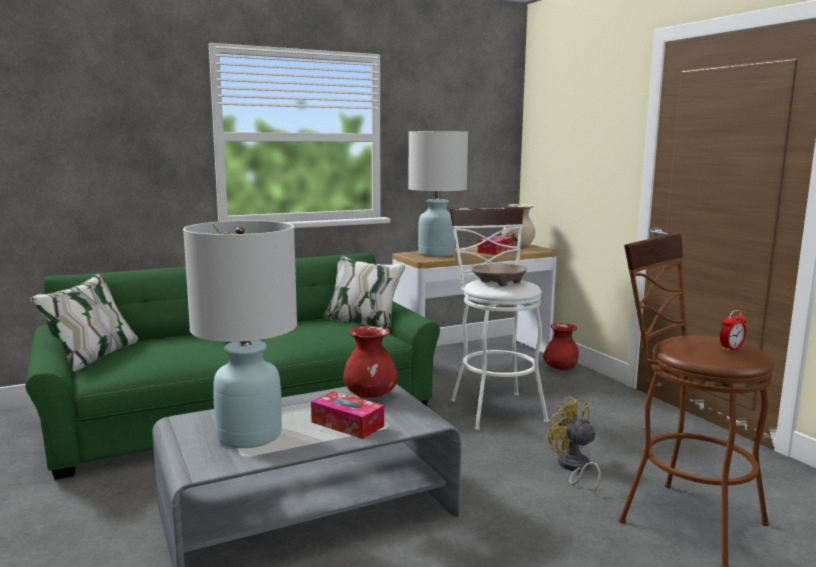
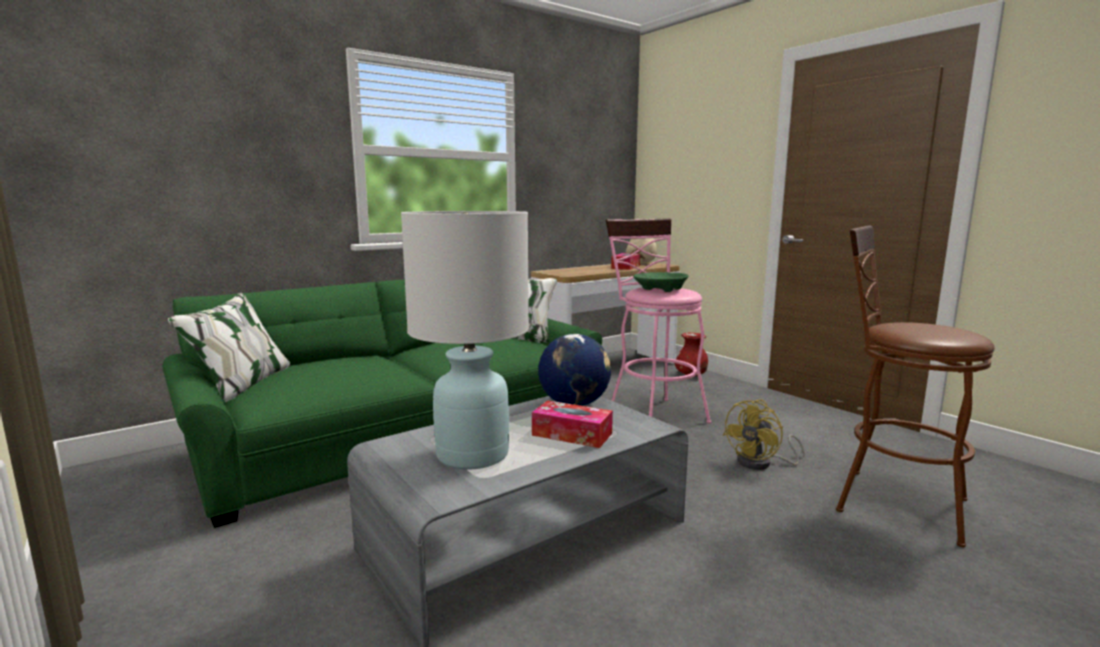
camera: 10 degrees left, 0 degrees up
(371, 395) = (574, 404): red vase -> globe
(436, 254) = (574, 270): white table lamp -> none
(494, 407) = (652, 413): white stool -> pink stool
(498, 282) = (660, 289): beige bowl -> green bowl
(573, 468) = (761, 463): yellow fan -> yellow fan turned 90 degrees counterclockwise
(731, 349) = (949, 330): alarm clock -> none

